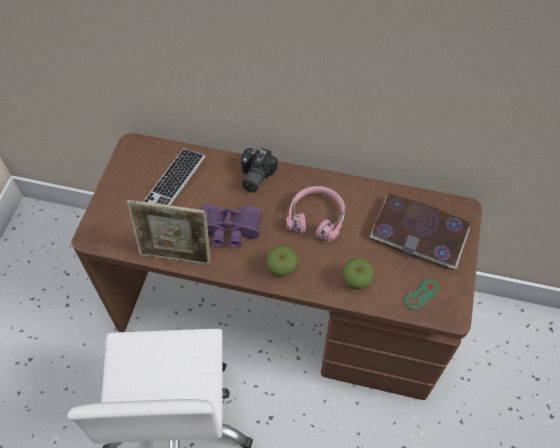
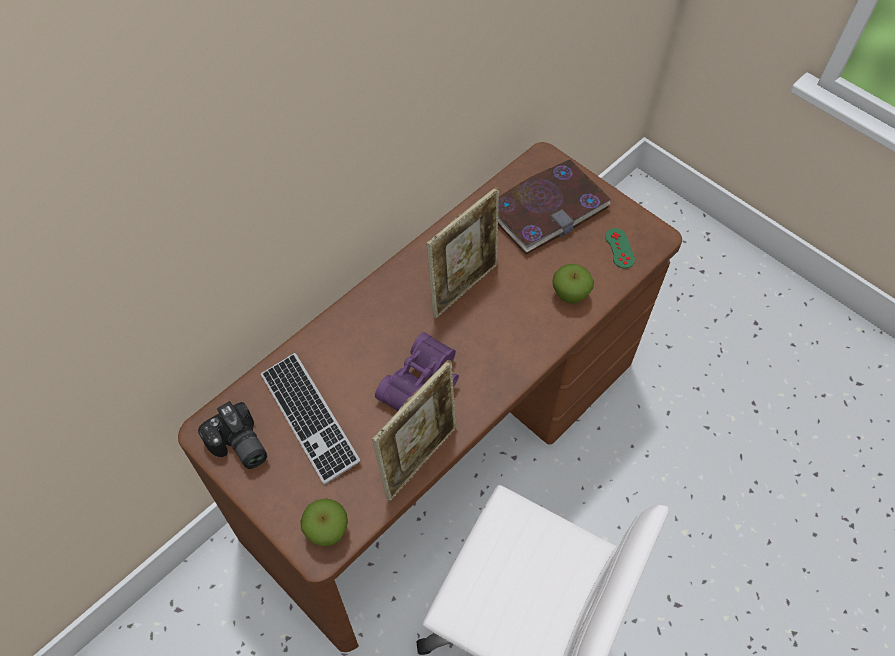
camera: 60 degrees left, 0 degrees up
(254, 176) = (362, 319): camera -> camera (238, 447)
(282, 269) = (510, 356): apple -> apple (327, 531)
(317, 216) = (463, 287): pink headphones -> picture frame

